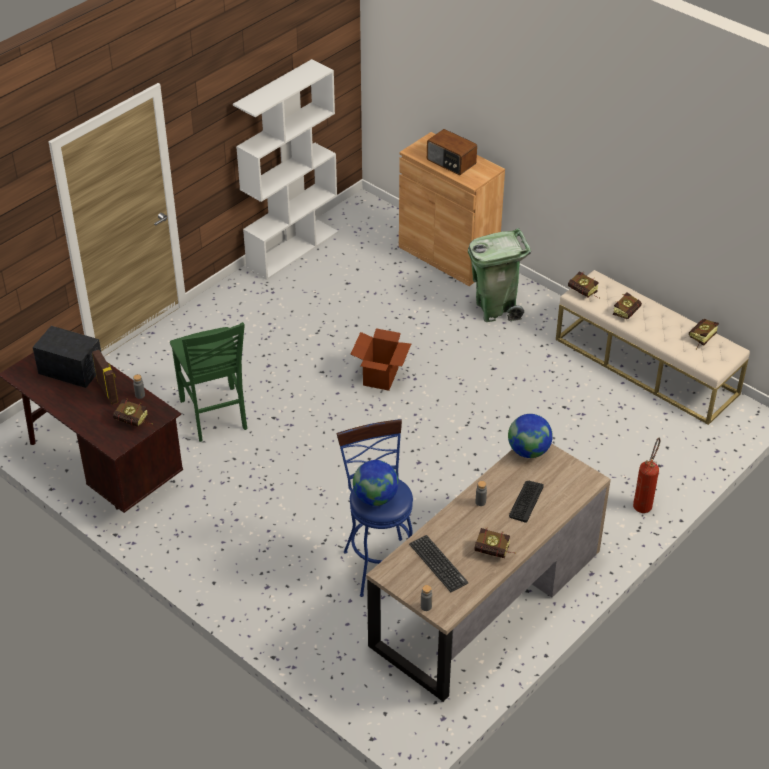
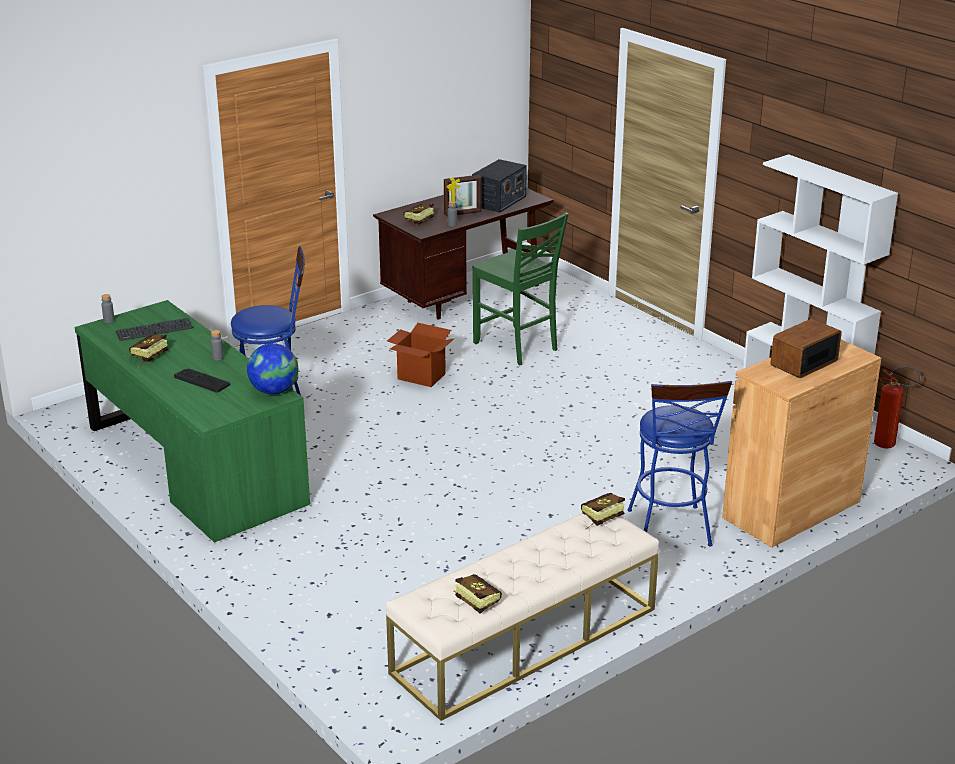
camera: 100 degrees right, 15 degrees down
(214, 415) = (517, 347): green chair -> green chair turned 120 degrees counterclockwise
(375, 498) = (259, 312): globe -> none
(380, 377) = (553, 439): cardboard box -> cardboard box (421, 376)
(486, 598) = (195, 465): brown desk -> green desk
(495, 309) = (671, 532): green trash can -> blue stool
(627, 312) = (551, 547): book -> none
(644, 503) = (271, 590): fire extinguisher -> fire extinguisher (889, 445)

